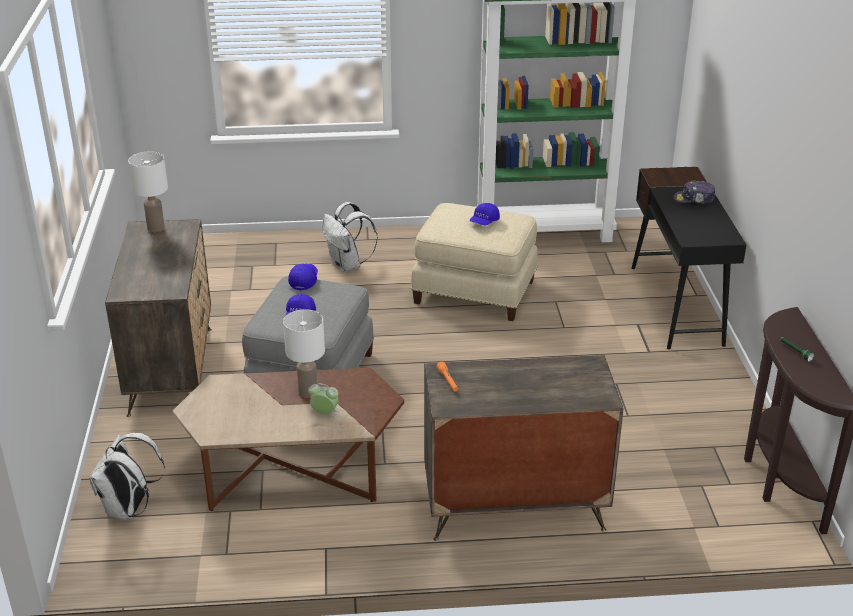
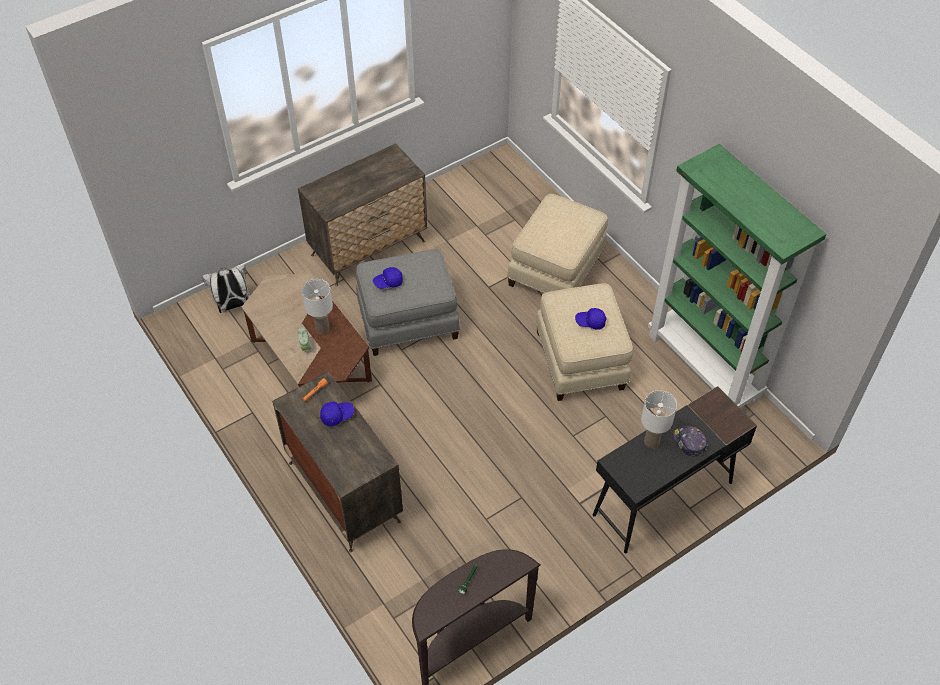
camera: 60 degrees right, 20 degrees up
(156, 227) = (397, 160): white table lamp -> white table lamp (652, 441)
(304, 280) = (433, 262): blue cap -> blue cap (337, 415)
(347, 265) = (557, 270): white backpack -> beige ottoman

